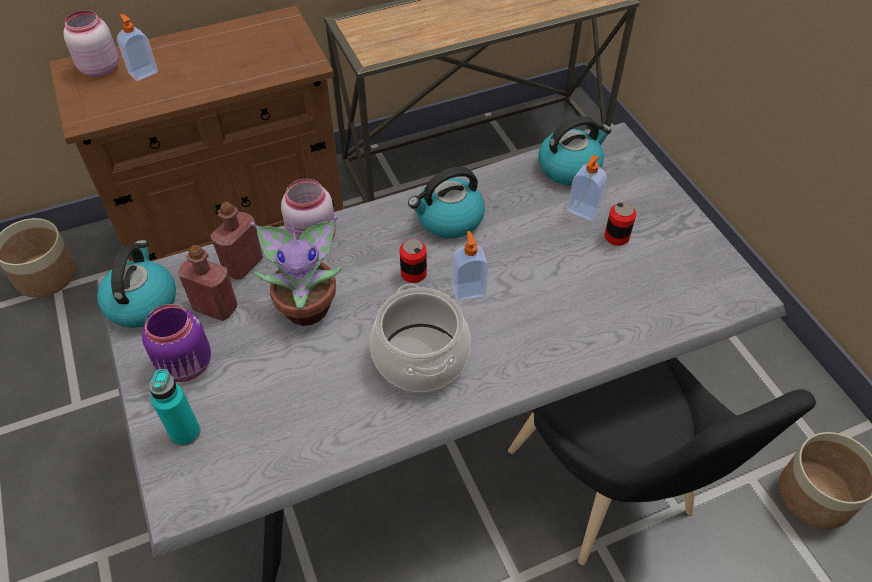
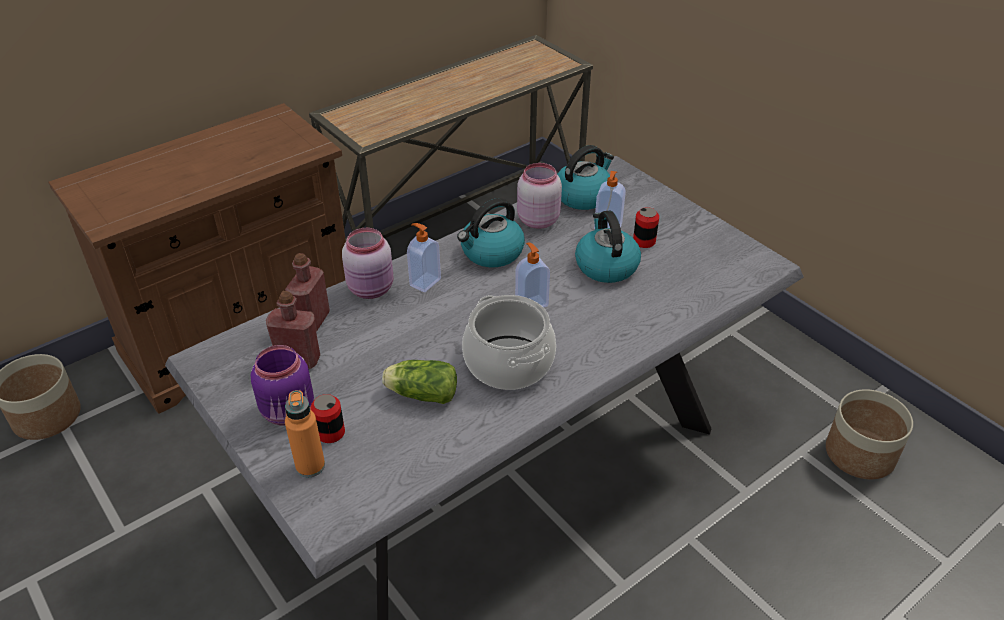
camera: 15 degrees left, 10 degrees down
(99, 68) = (105, 179): pink jar -> pink jar (537, 220)
(142, 302) = (223, 369): kettle -> kettle (605, 266)
(143, 72) = (152, 177): soap dispenser -> soap dispenser (424, 282)
(185, 433) = (310, 466): turquoise bottle -> orange bottle
(307, 305) = (388, 342): potted plant -> none
(319, 374) = (420, 394): none -> lettuce
(413, 273) = (476, 300): can -> can (330, 433)
(607, 491) = (681, 491): black chair -> none

